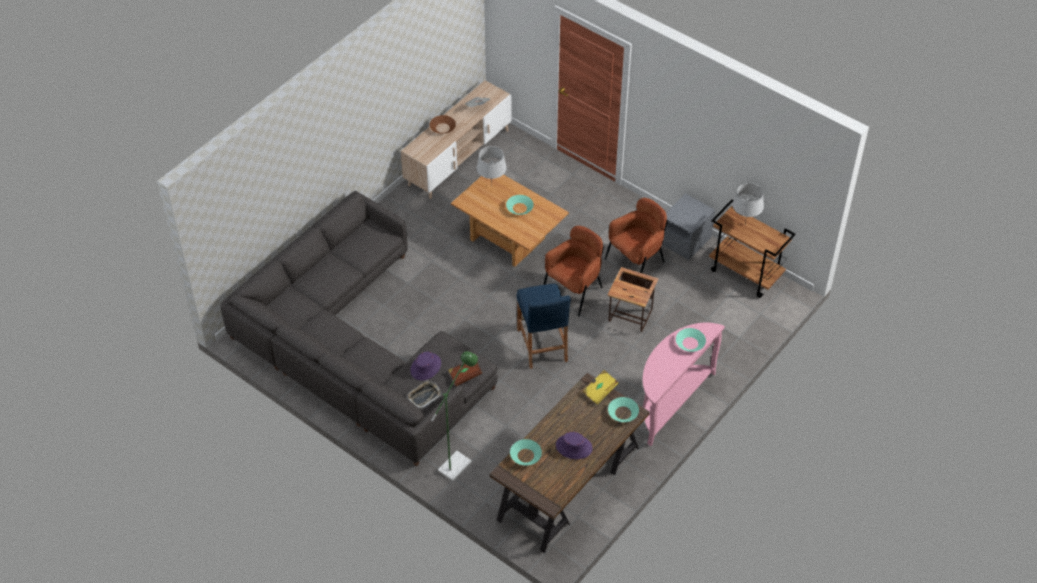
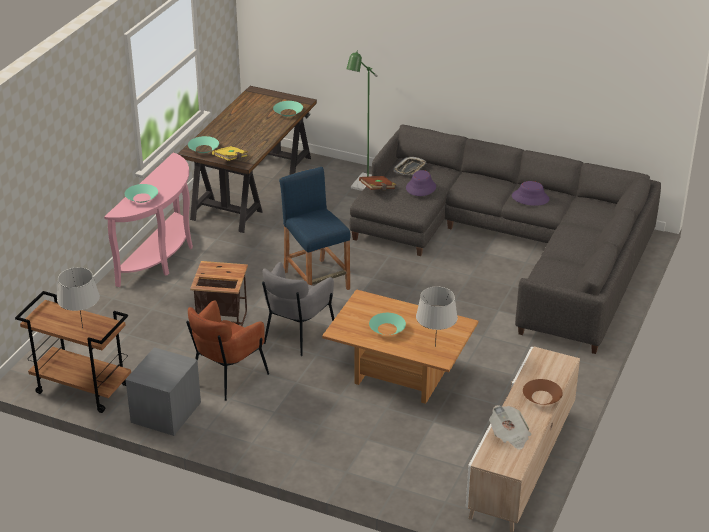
camera: 165 degrees right, 15 degrees down
(574, 291) = (296, 334): brown armchair -> grey armchair
(574, 447) = (245, 123): purple hat -> purple hat (530, 198)

